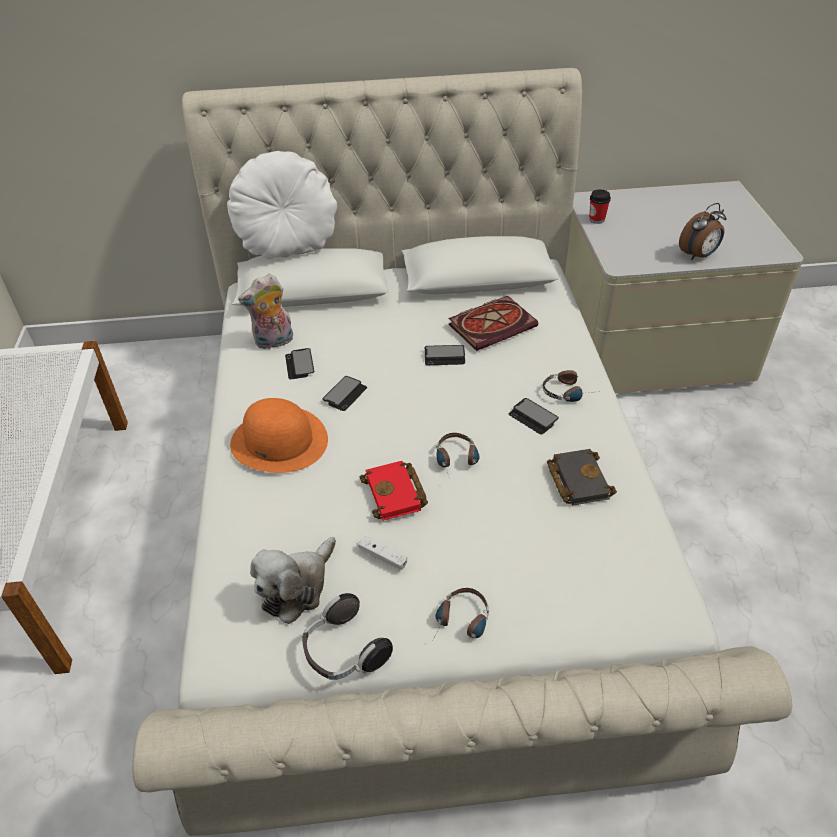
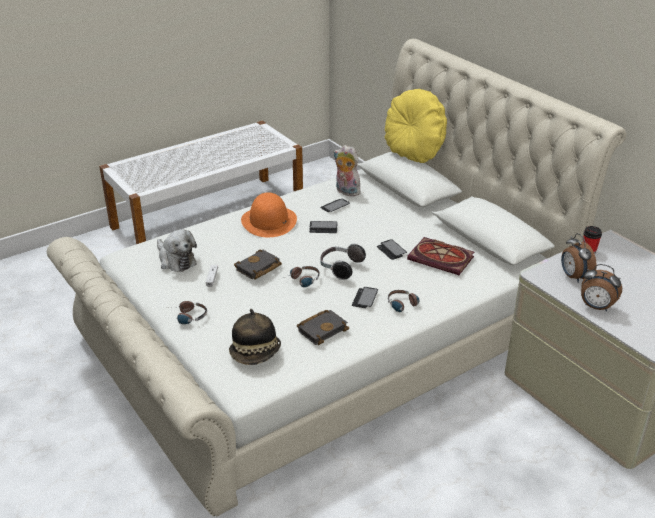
camera: 60 degrees right, 10 degrees down
(289, 248) = (413, 155): white pillow -> yellow pillow
(297, 587) = (176, 260): plush toy -> plush toy turned 135 degrees counterclockwise
(344, 652) = (148, 287): headphones -> headphones (340, 268)
(396, 494) = (258, 268): red book -> black book
(597, 568) = (256, 353): none -> hat
(638, 246) = (573, 277): none -> alarm clock

